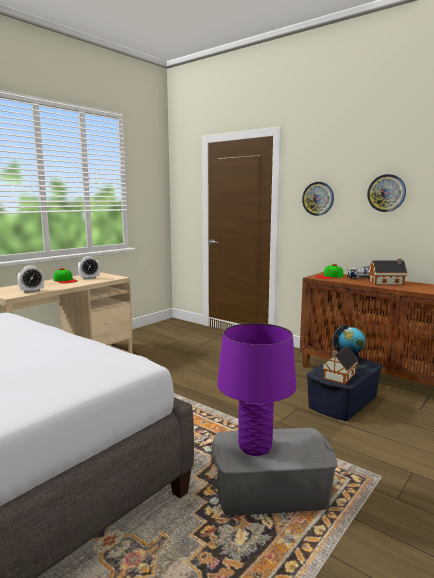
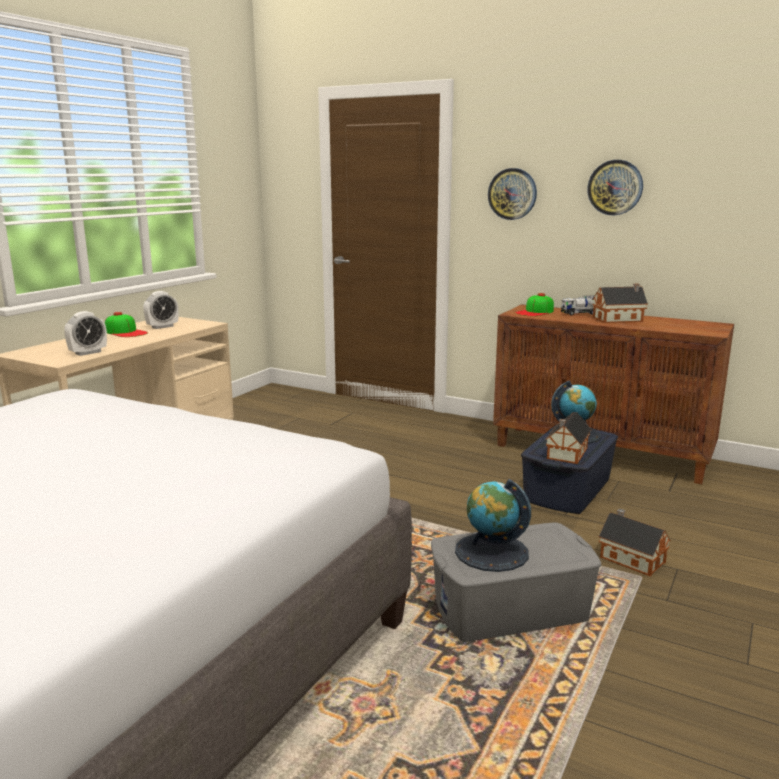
camera: 10 degrees left, 5 degrees up
(255, 447) = (491, 552): purple table lamp -> globe
(376, 460) = (630, 558): none -> toy house

